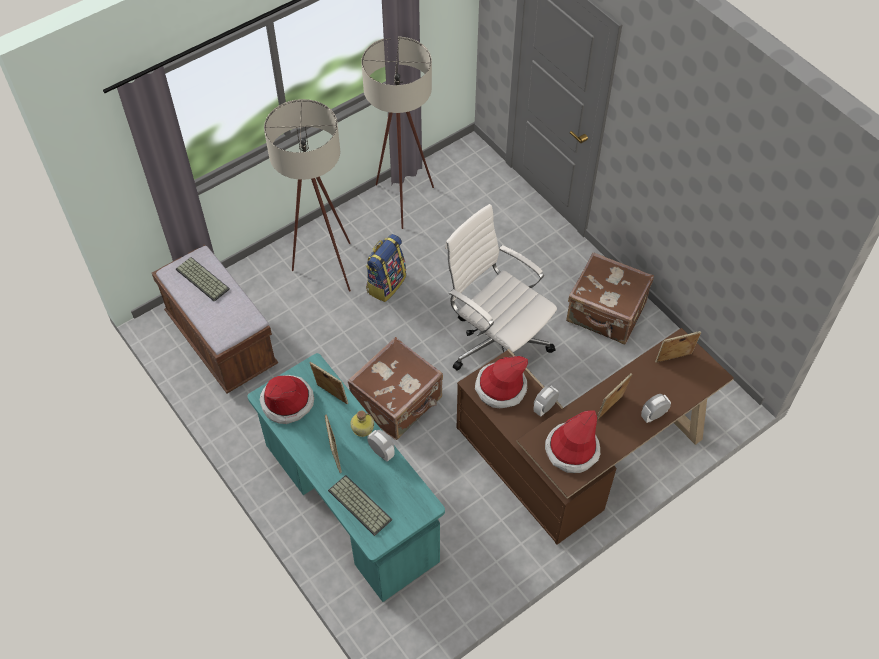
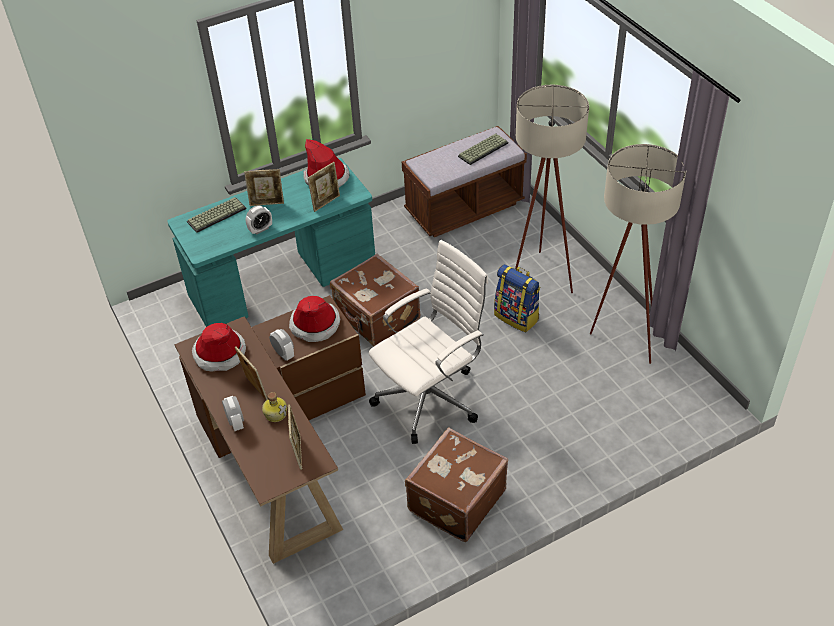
camera: 100 degrees right, 10 degrees down
(362, 428) = (287, 219): bottle -> bottle (275, 413)

